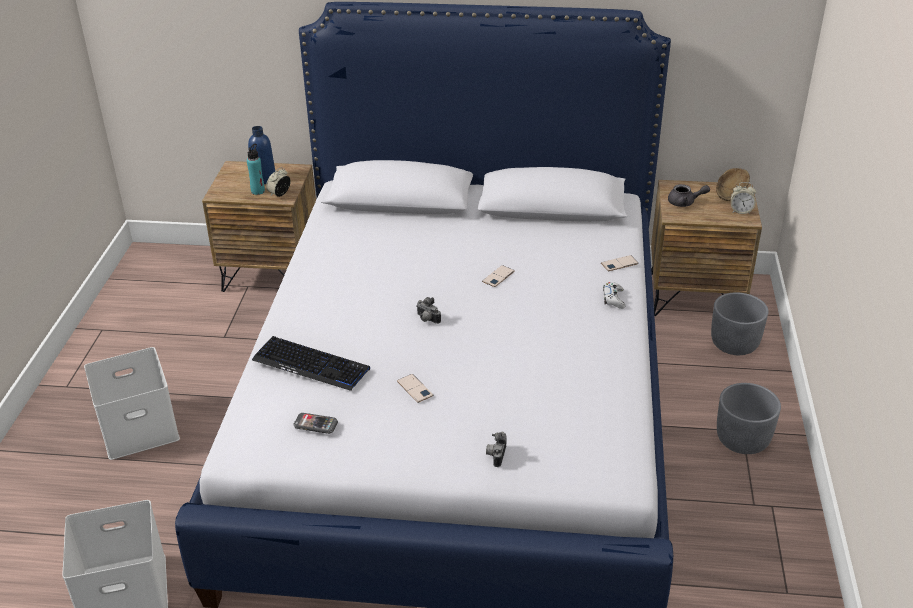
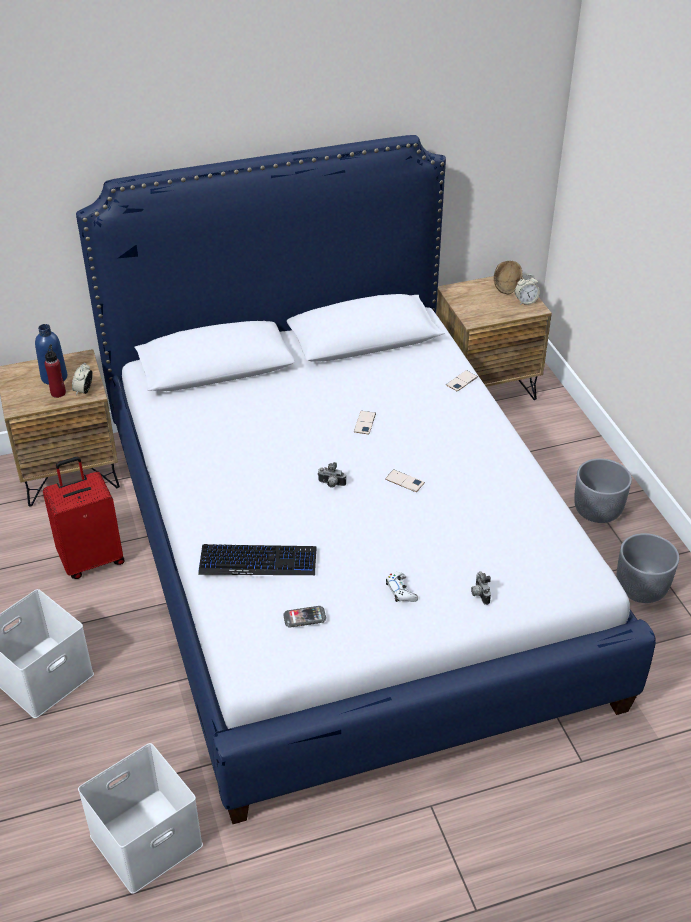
camera: 25 degrees left, 5 degrees up
(241, 347) = (91, 559): none -> red suitcase
(258, 191) = (58, 393): turquoise bottle -> red bottle
(415, 388) = (367, 555): phone -> phone (404, 481)
(613, 299) = (479, 417): white game controller -> white game controller (401, 591)
(685, 203) = (474, 305): grey teapot -> none
(734, 344) = (543, 423): grey planter -> grey planter (641, 587)

